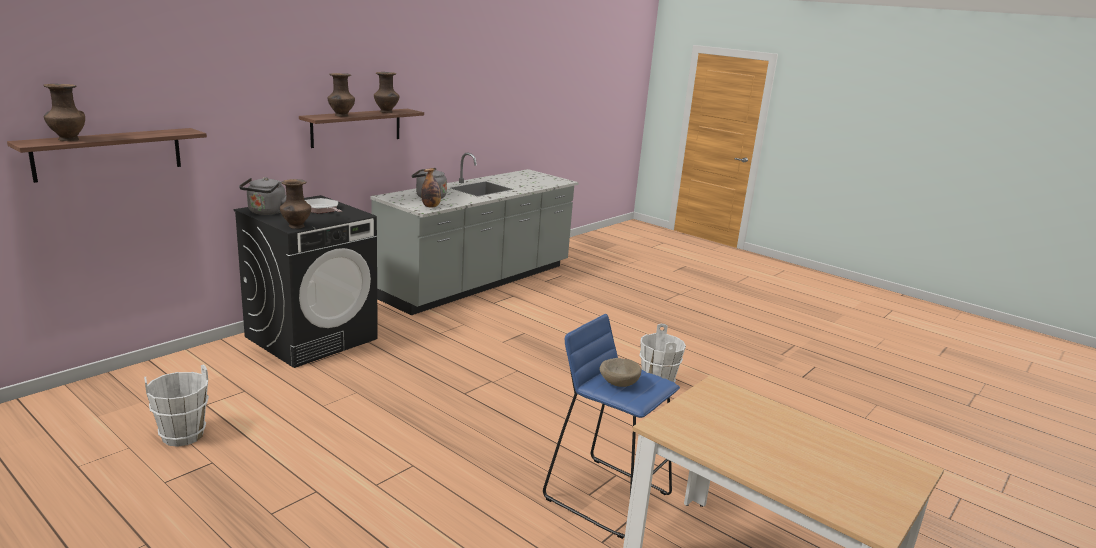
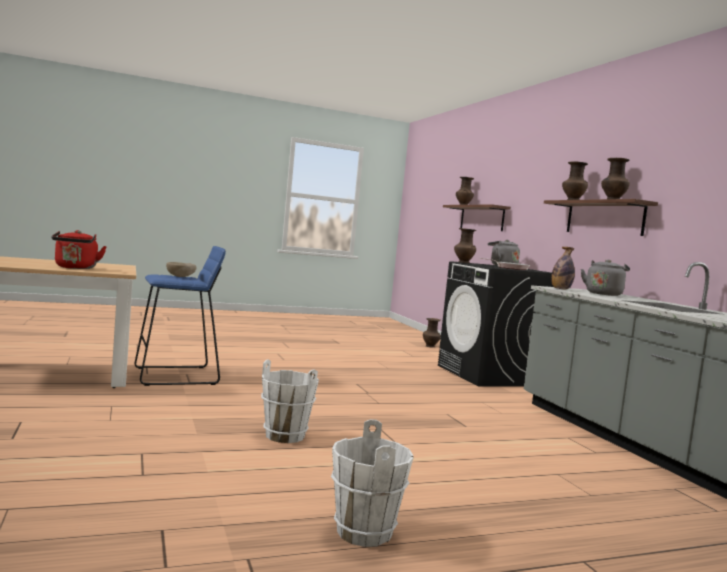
camera: 120 degrees right, 15 degrees down
(136, 390) = (430, 346): none -> brown vase
(183, 436) = (371, 344): white bucket -> white bucket (363, 532)
(761, 415) = (75, 268): none -> red kettle

